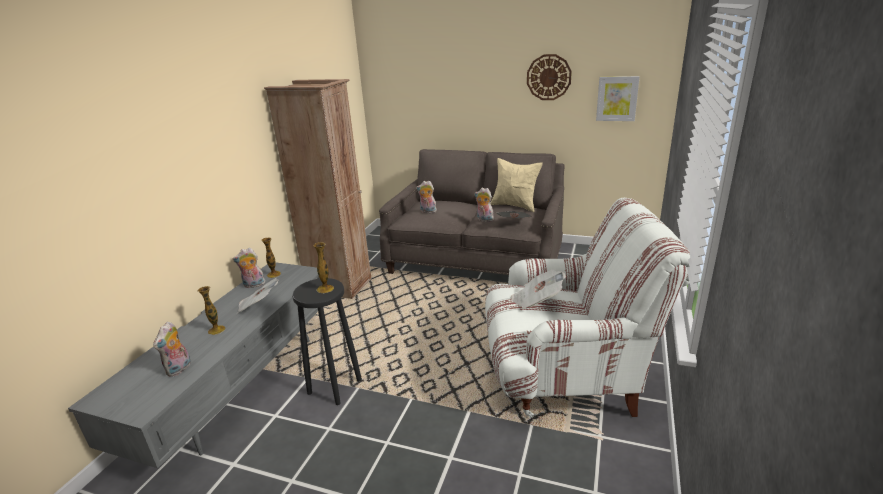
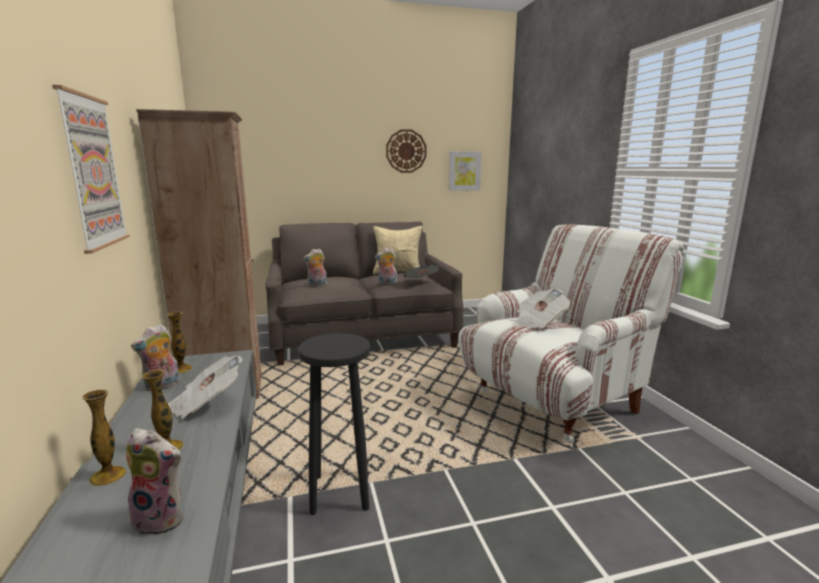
camera: 35 degrees left, 10 degrees down
(179, 369) = (162, 518): plush toy -> plush toy turned 60 degrees counterclockwise
(209, 151) = (93, 172): none -> picture
(325, 289) = (343, 342): vase -> vase (108, 476)

